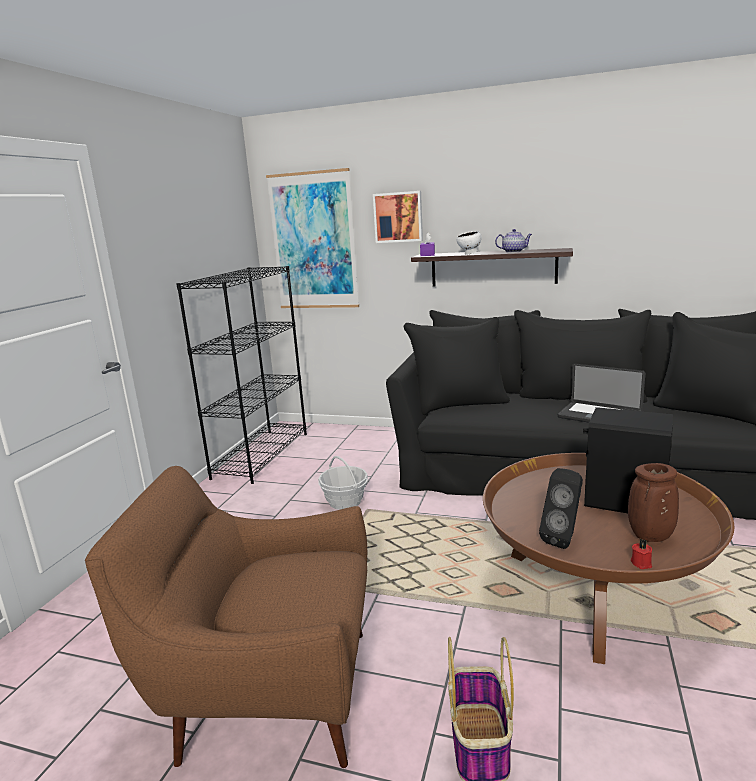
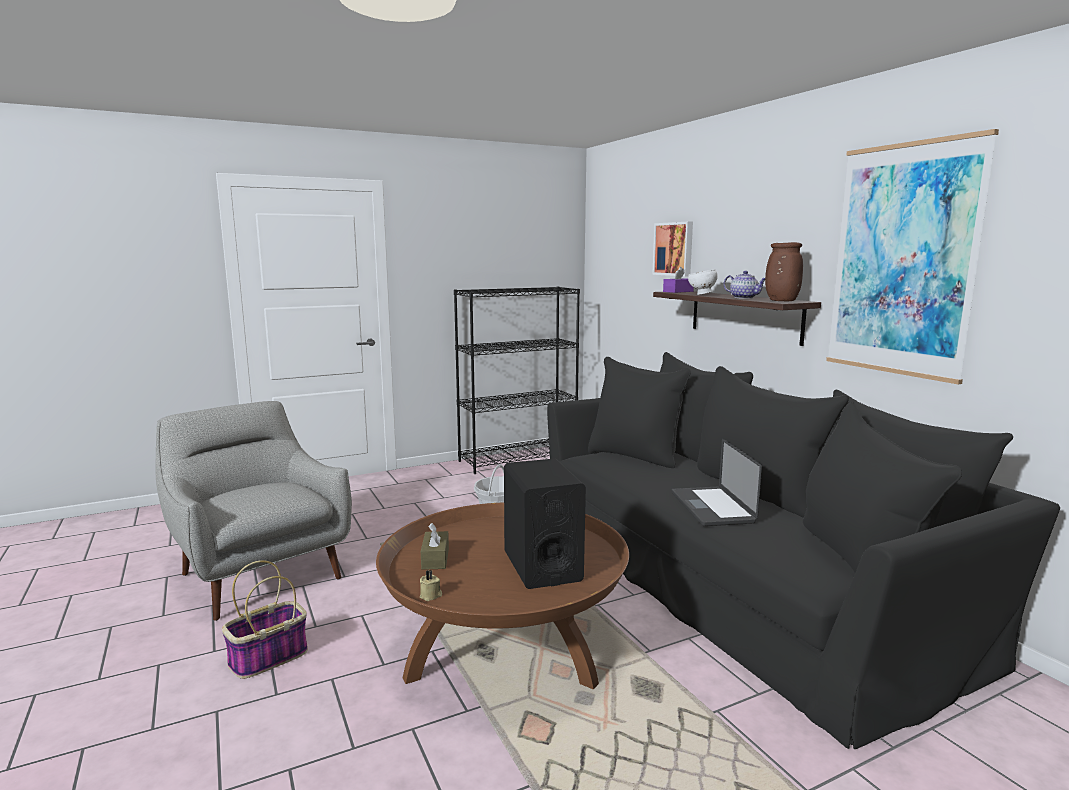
camera: 45 degrees right, 5 degrees down
(268, 693) = (258, 573): brown armchair -> grey armchair
(313, 241) = (616, 268): picture -> picture (903, 260)
(563, 539) = (435, 558): black speaker -> brown tissue box
(641, 563) = (431, 595): red candle -> beige candle
(650, 537) = (484, 590): brown vase -> brown vase (780, 301)

